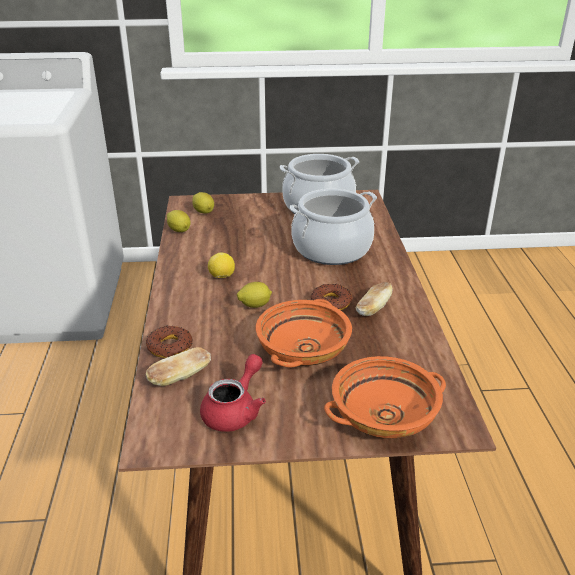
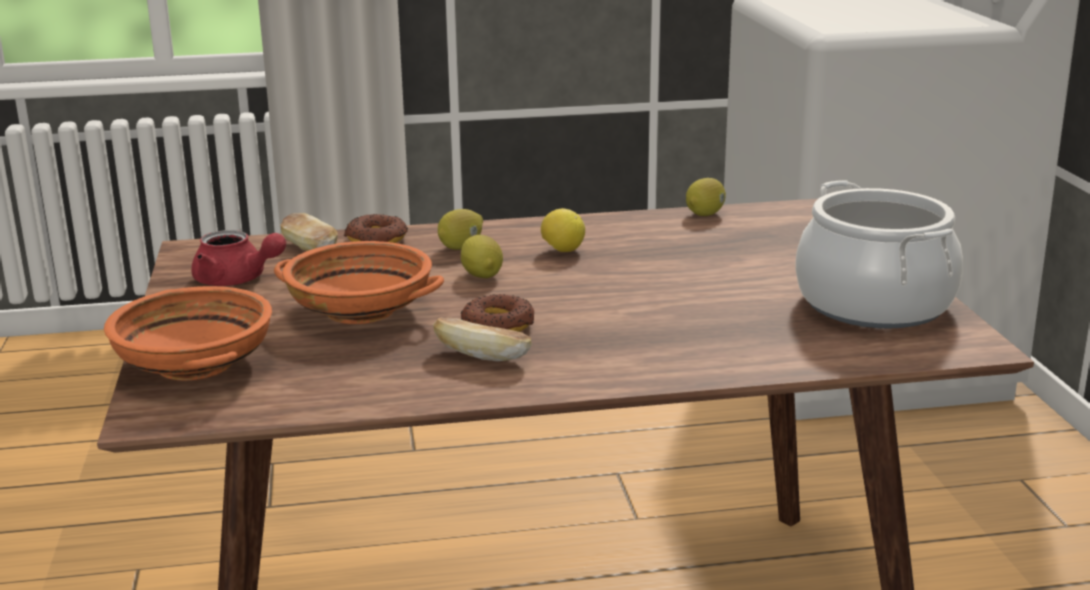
camera: 85 degrees right, 10 degrees down
(203, 211) = (786, 222): lemon -> lemon (461, 247)
(332, 249) = (691, 320): cooking pot -> none

